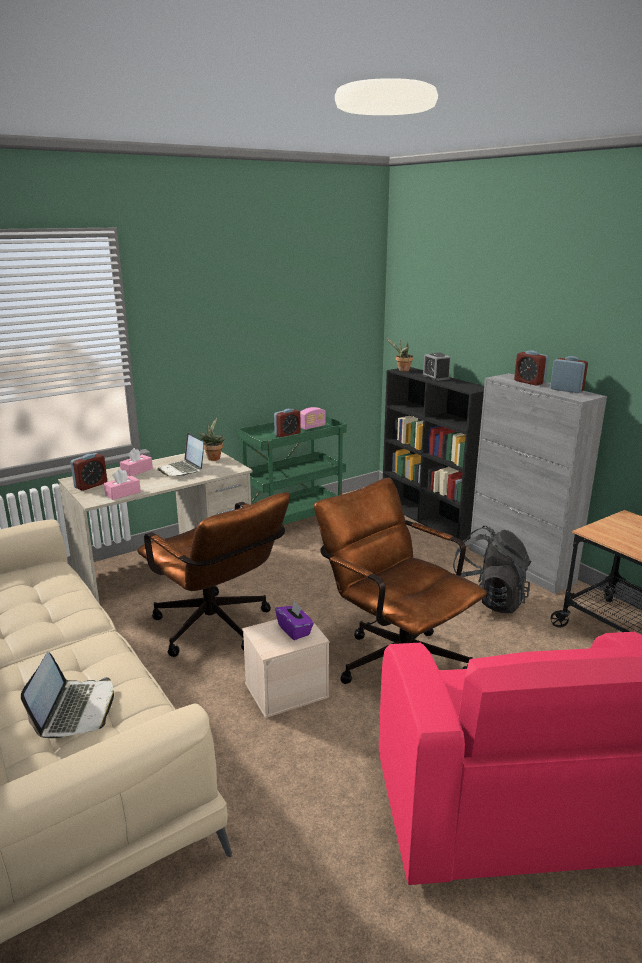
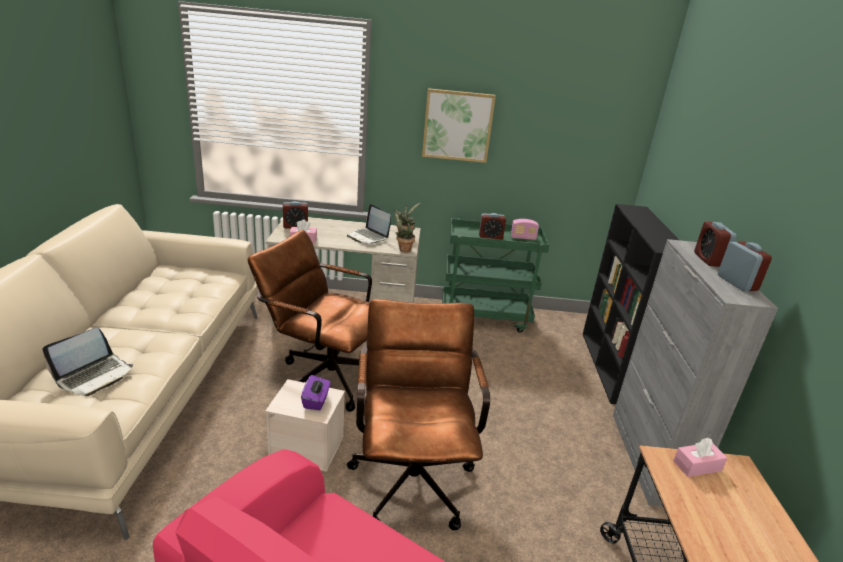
camera: 35 degrees right, 5 degrees up
(137, 471) = (339, 227): pink tissue box -> pink tissue box (697, 466)
(182, 470) = (368, 237): laptop -> laptop turned 45 degrees counterclockwise
(218, 630) = (323, 375): brown office chair -> brown office chair turned 120 degrees clockwise
(223, 329) = (457, 125): none -> picture
(402, 370) = (630, 208): potted plant -> potted plant (403, 249)
(435, 377) = (651, 225): alarm clock -> none
(486, 601) = (564, 472): black backpack -> none

